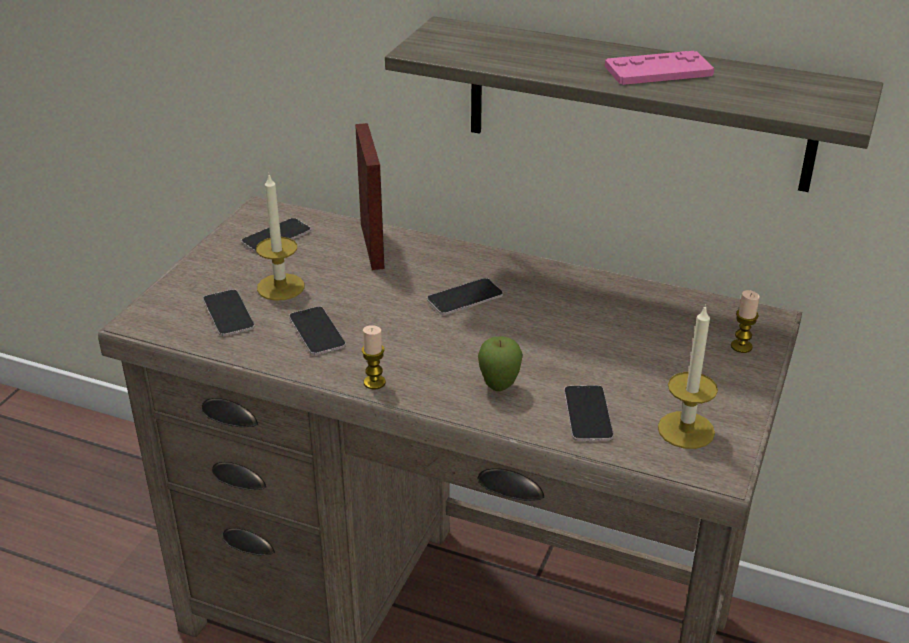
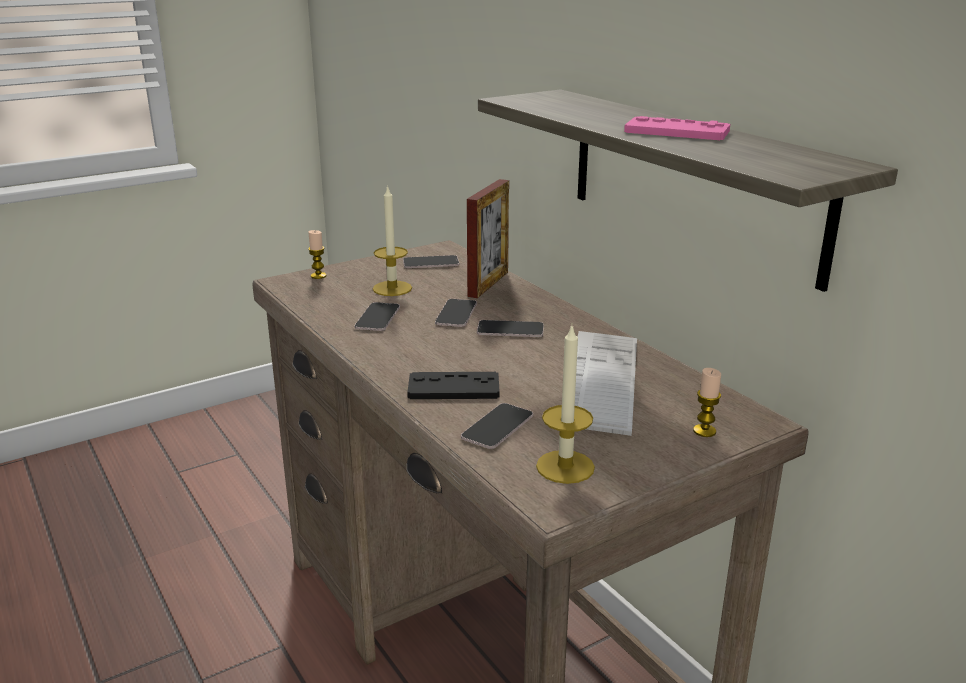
camera: 35 degrees right, 10 degrees down
(228, 314) = (338, 292): phone -> phone (456, 314)
(374, 382) = (371, 356): candle -> candle (318, 276)
(499, 388) = (453, 388): apple -> black game controller
(610, 326) = (602, 381): none -> keyboard

